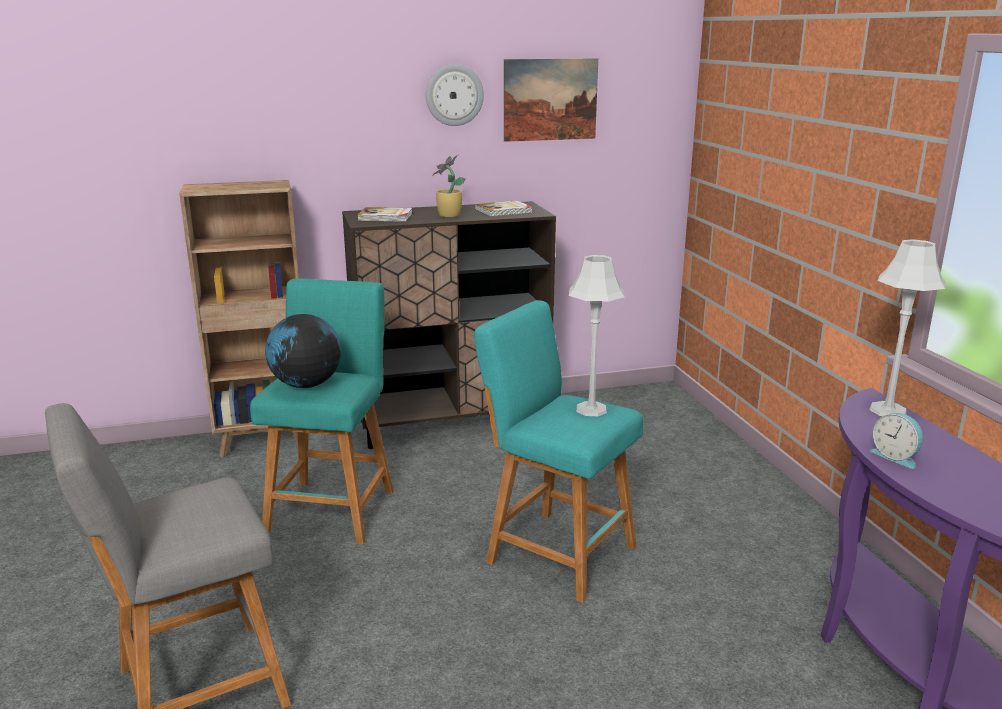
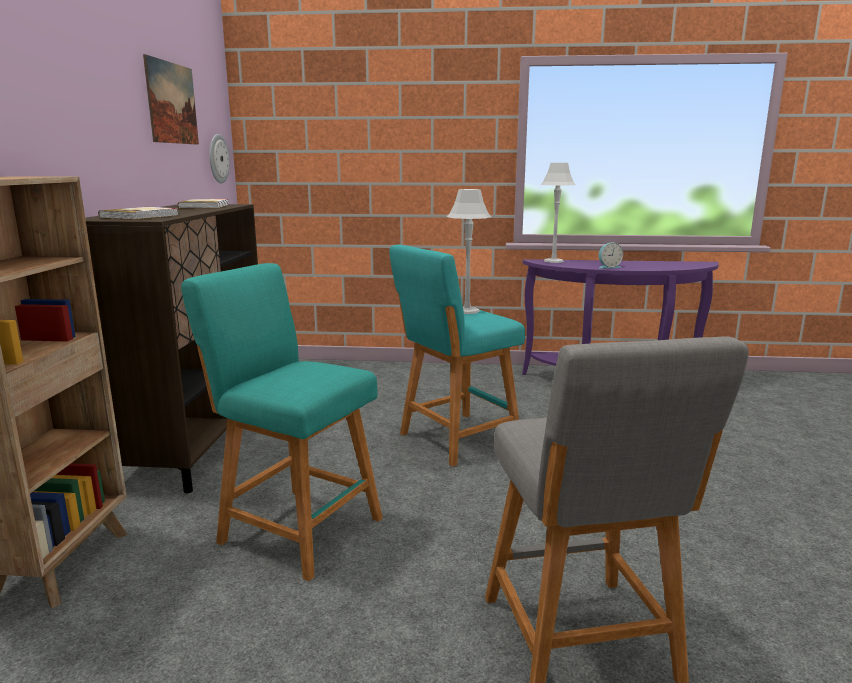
camera: 70 degrees left, 5 degrees down
(306, 385) = (309, 376): globe -> none
(448, 216) = (186, 211): potted plant -> none
(454, 95) = (118, 85): wall clock -> wall clock (218, 159)

